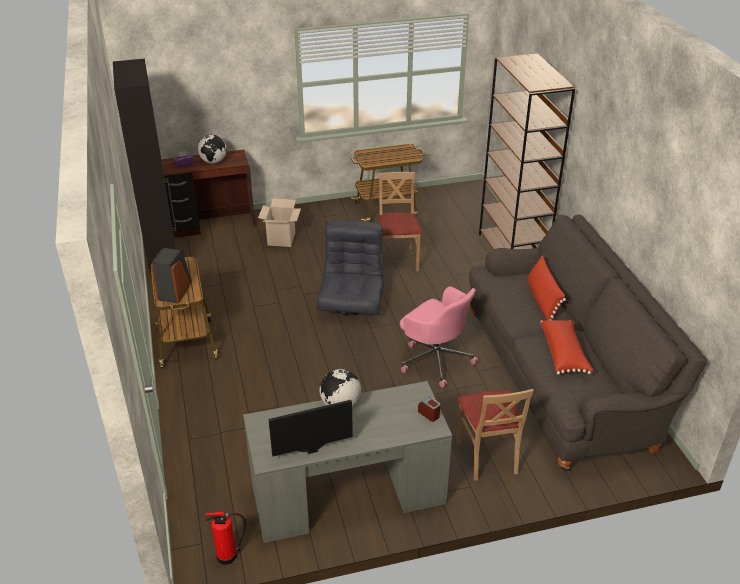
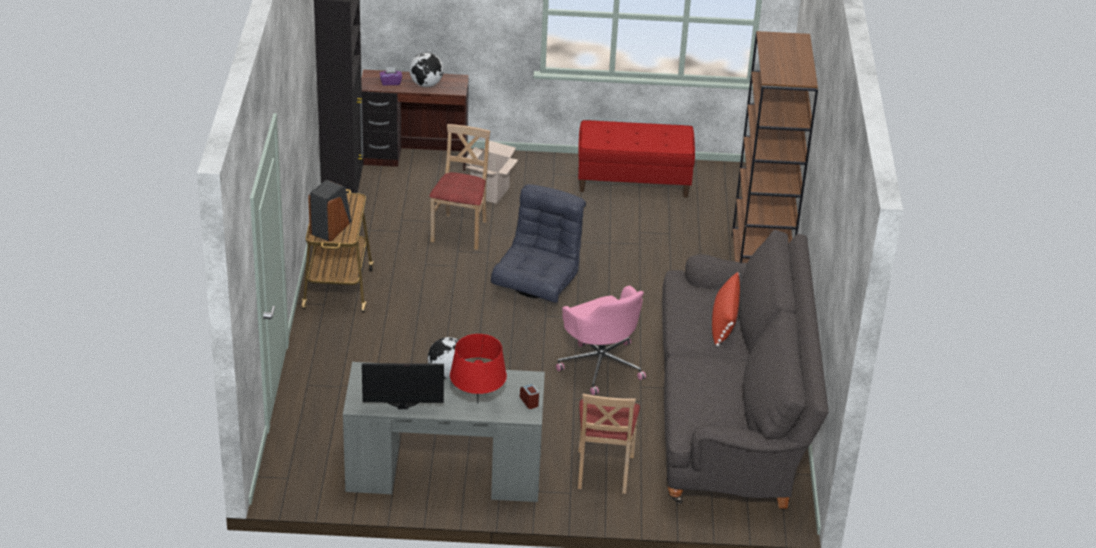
camera: 15 degrees right, 0 degrees up
(229, 555) = (309, 494): fire extinguisher -> none
(382, 428) = (477, 403): none -> red table lamp
(386, 210) = (633, 181): cart -> red bench
(397, 260) = (615, 245): beige chair -> beige chair (460, 231)
(564, 354) = (710, 380): red pillow -> none

